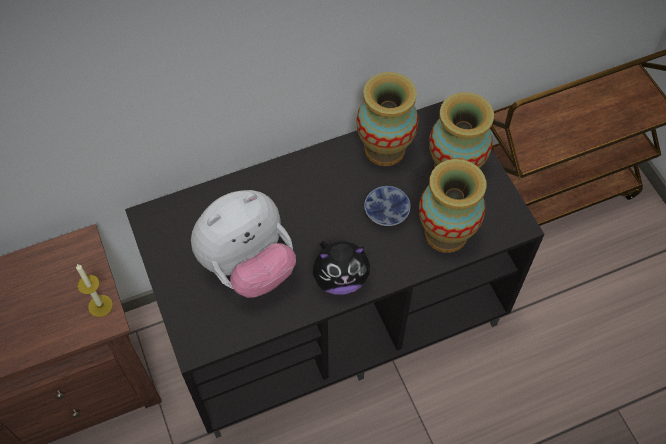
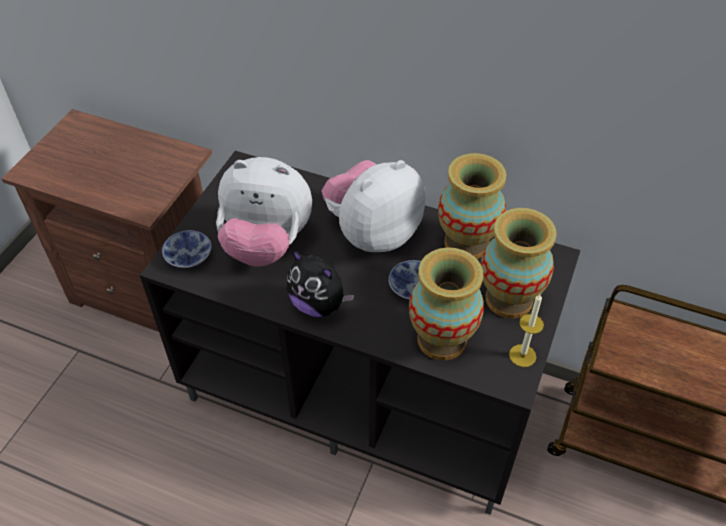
camera: 45 degrees right, 10 degrees down
(100, 306) = (152, 199): candle -> candle (522, 355)
(199, 326) = (186, 256): none -> bowl
(314, 193) = (372, 233): none -> plush toy

